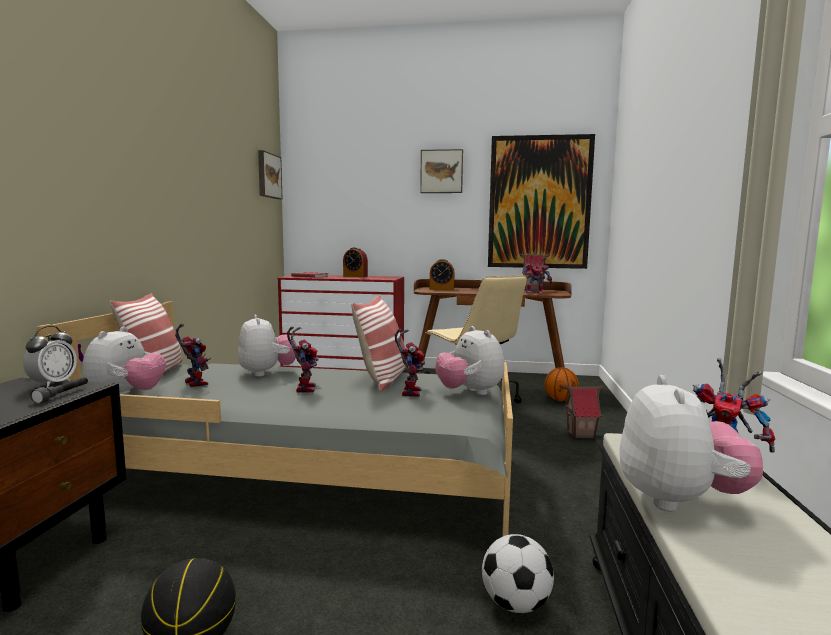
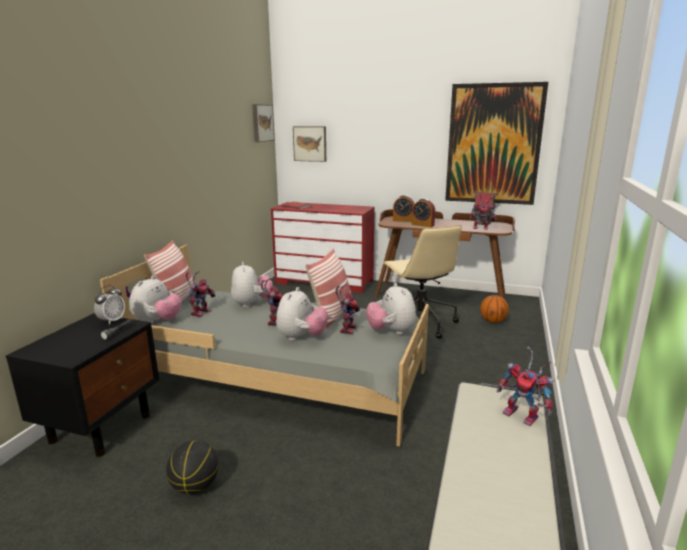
camera: 10 degrees right, 10 degrees up
(193, 383) = (201, 312): toy robot -> toy robot turned 45 degrees clockwise
(355, 276) = (333, 206): alarm clock -> alarm clock (423, 225)
(441, 171) = (407, 116): picture -> picture (310, 143)
(515, 604) = (390, 484): football -> none
(581, 434) = (495, 356): toy house -> none
(678, 501) = (471, 442): plush toy -> plush toy (301, 337)

